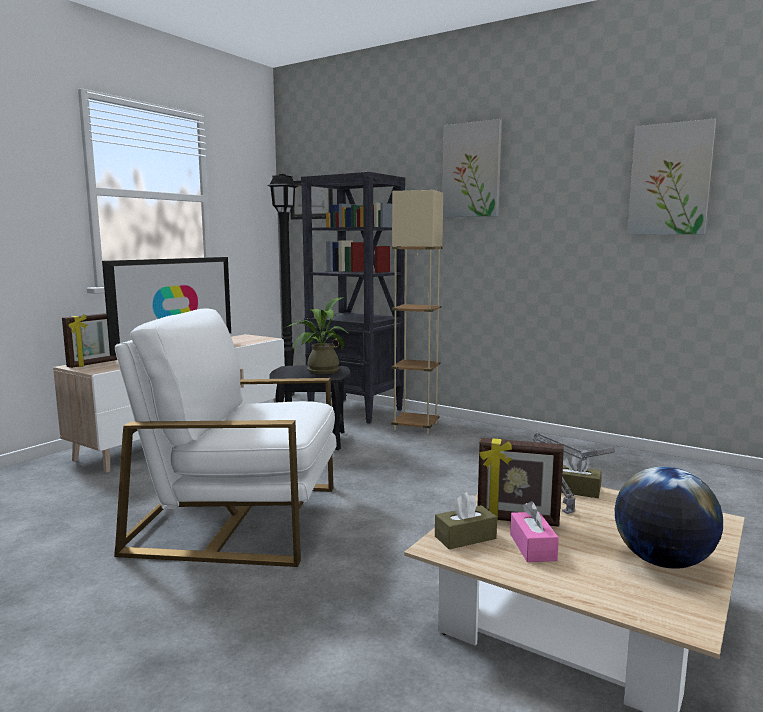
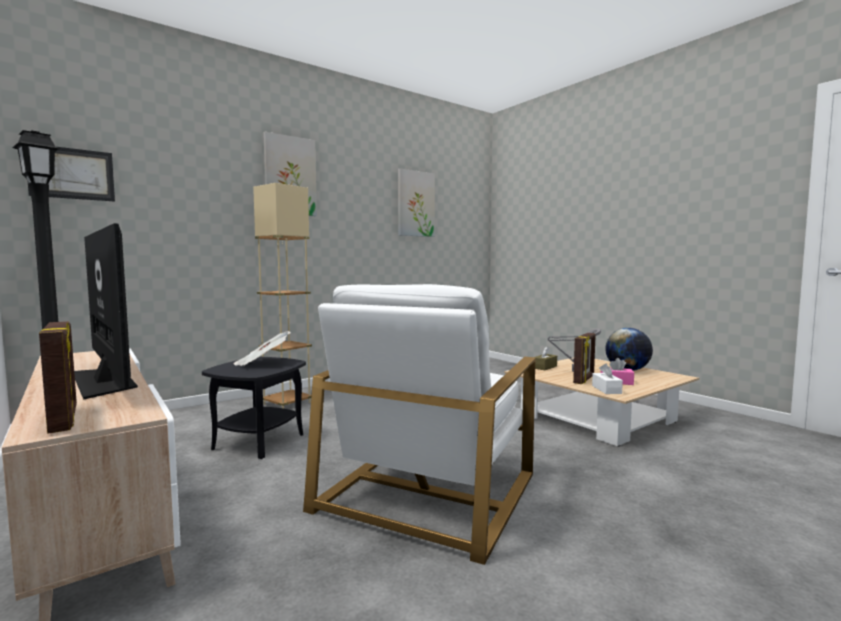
camera: 70 degrees left, 5 degrees down
(319, 371) = (262, 363): potted plant -> newspaper
(356, 411) = (200, 415): black bookcase -> none
(465, 537) = (606, 389): brown tissue box -> white tissue box

